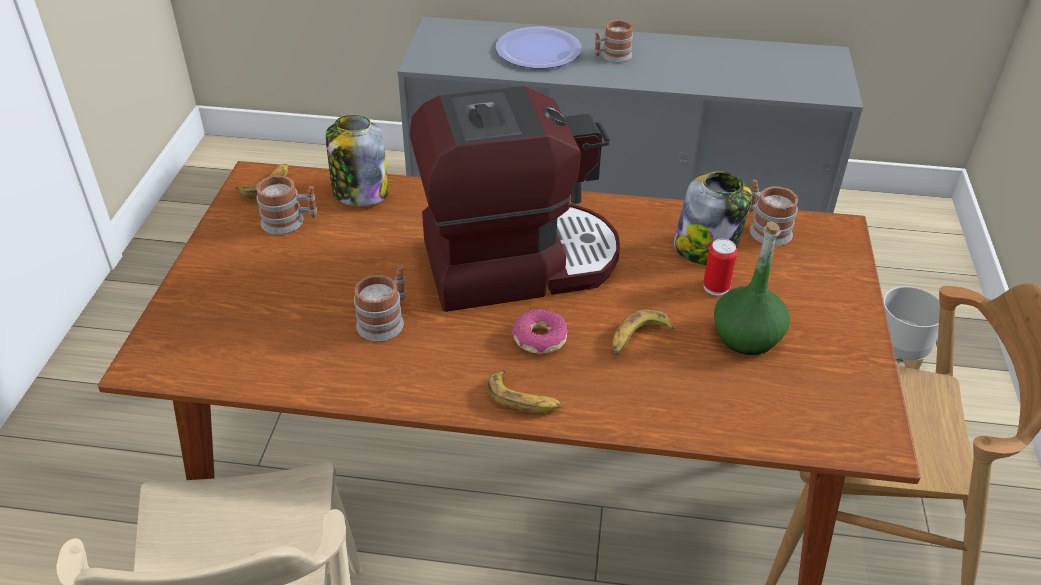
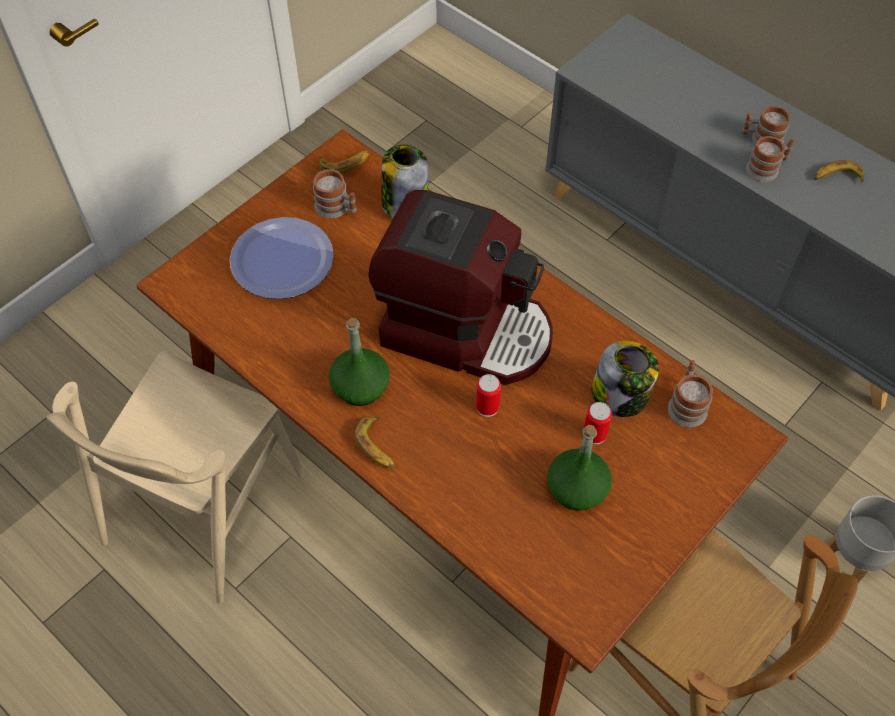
camera: 35 degrees right, 15 degrees up
(385, 320) = (337, 331): mug -> mug (767, 168)
(456, 356) = (360, 387): none -> green bottle
(538, 50) = (698, 101): plate -> plate (282, 260)
(539, 338) = (427, 405): donut -> none
(599, 312) = (487, 407): none -> can
(638, 338) = (495, 444): banana -> banana (837, 177)

